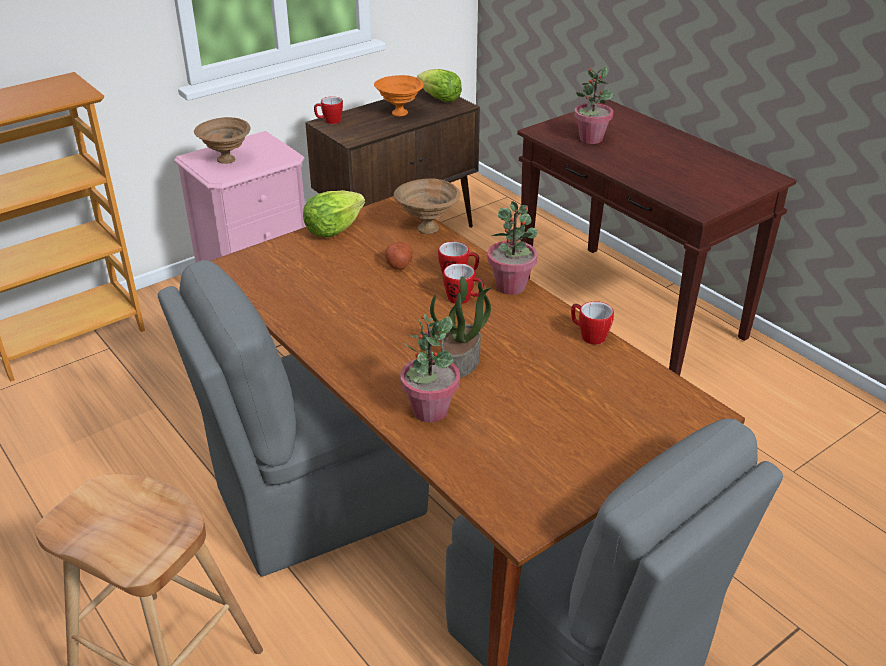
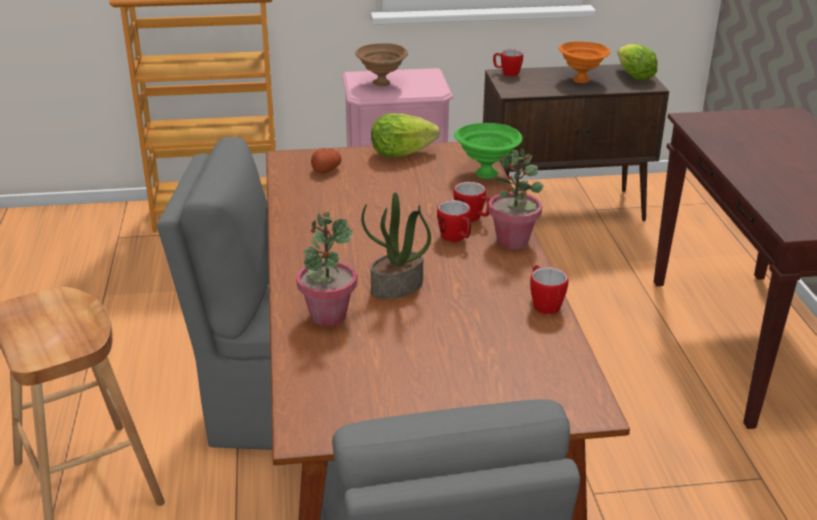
camera: 30 degrees right, 5 degrees down
(398, 263) = (429, 194): potato -> potato (326, 169)
(426, 228) = (485, 173): brown bowl -> green bowl
(590, 139) = (739, 137): potted plant -> none

